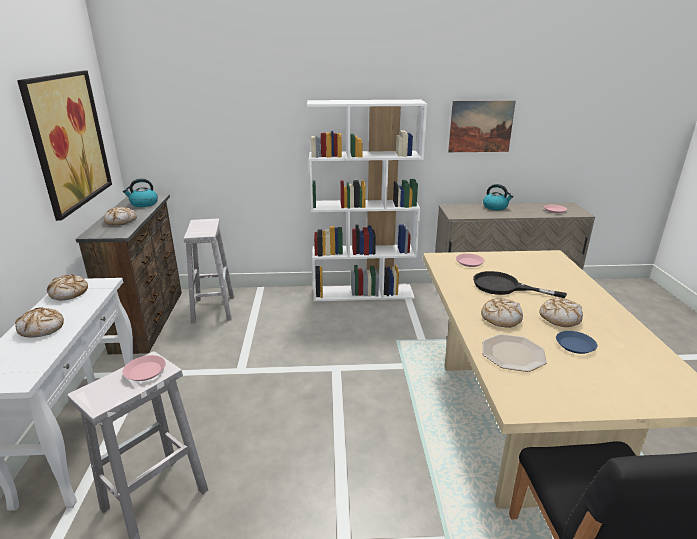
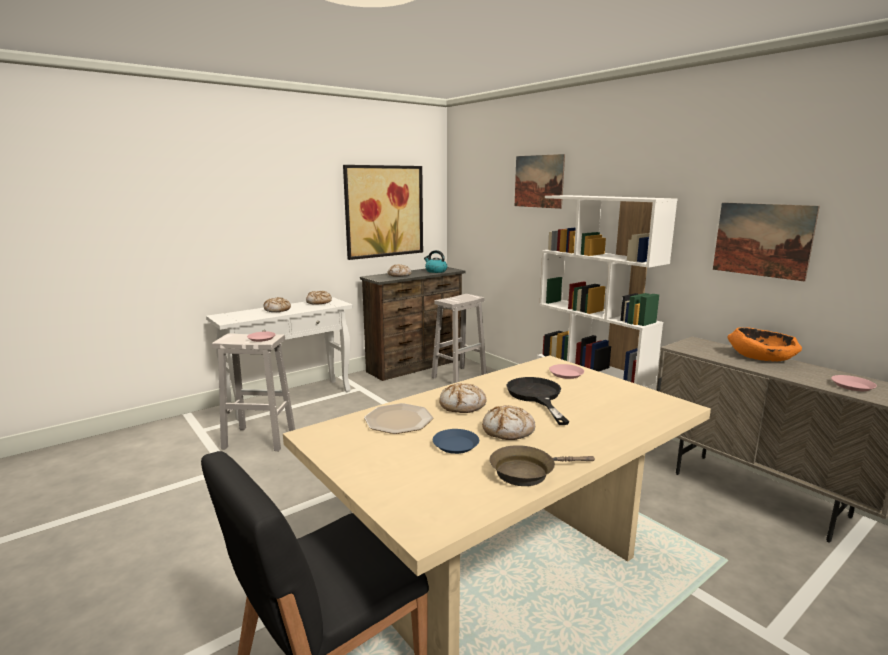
camera: 55 degrees right, 10 degrees down
(263, 86) = (538, 181): none -> picture
(495, 207) = (761, 357): kettle -> orange bowl
(629, 335) = (527, 472): none -> brown frying pan

